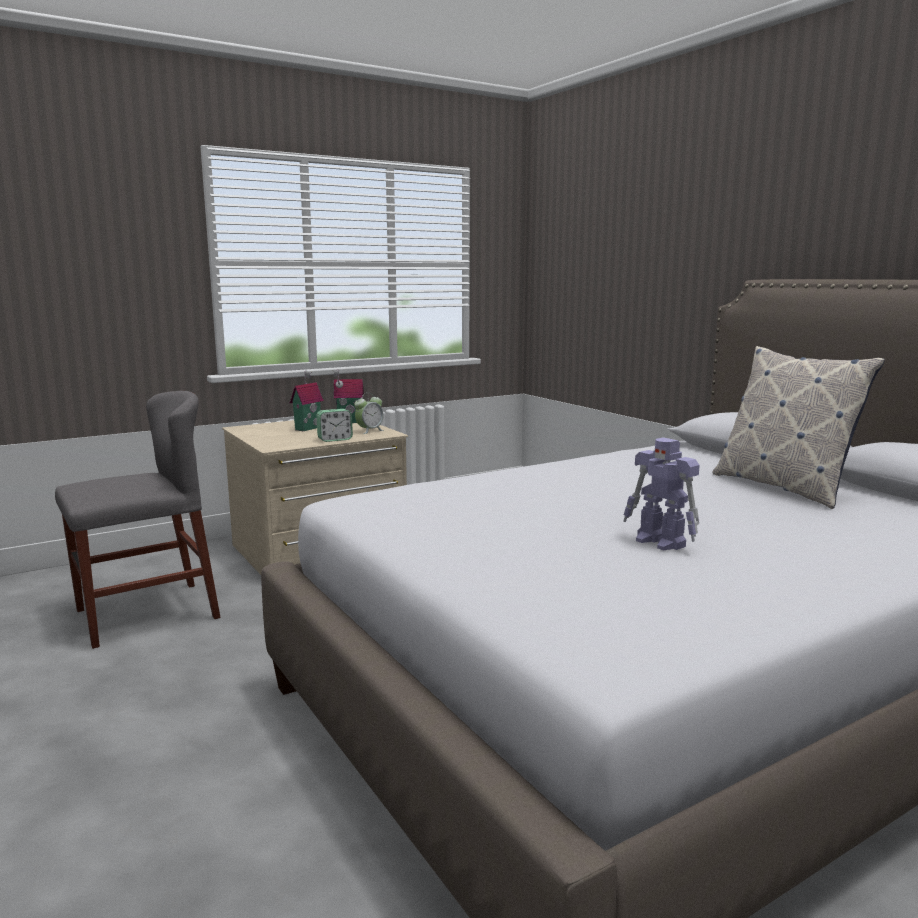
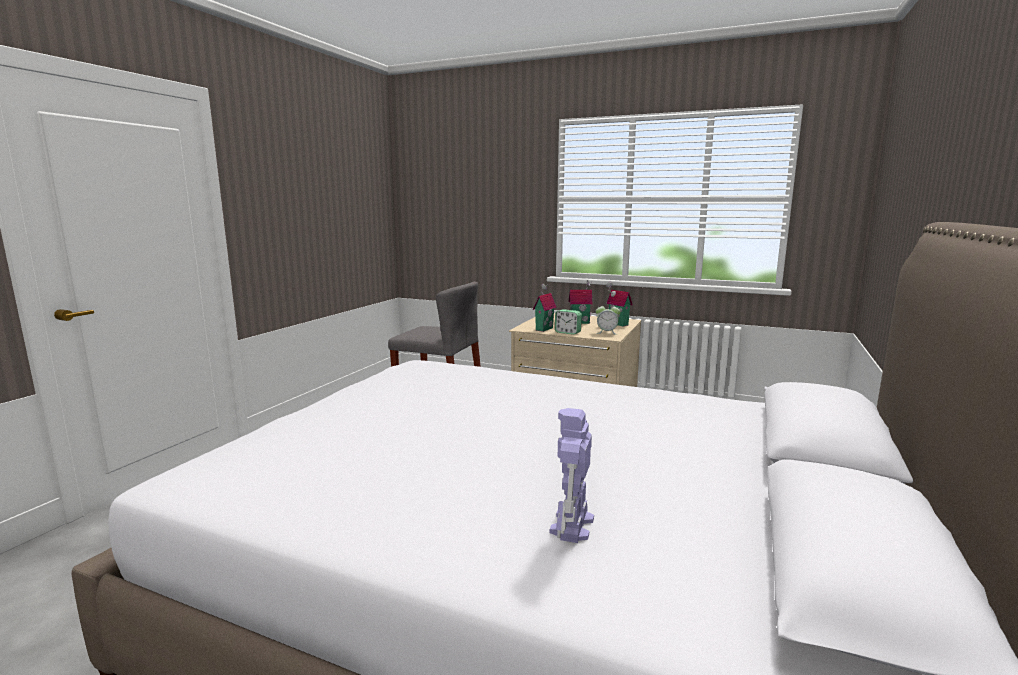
camera: 55 degrees right, 0 degrees up
(296, 442) = (543, 329): none -> toy house
(661, 542) = (430, 452): toy robot -> toy robot (571, 526)
(784, 487) = (696, 475): pillow -> none

